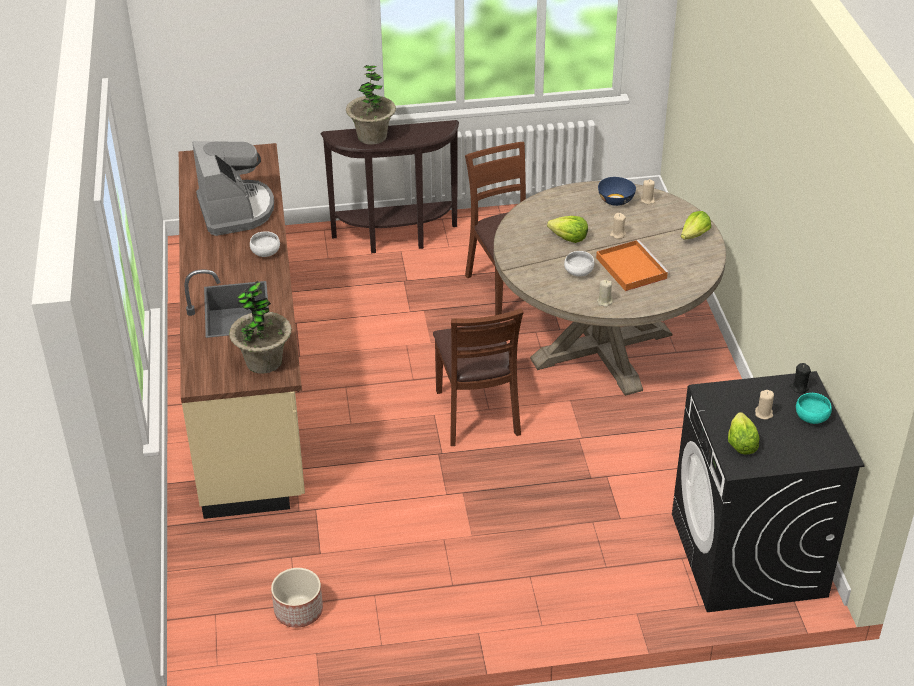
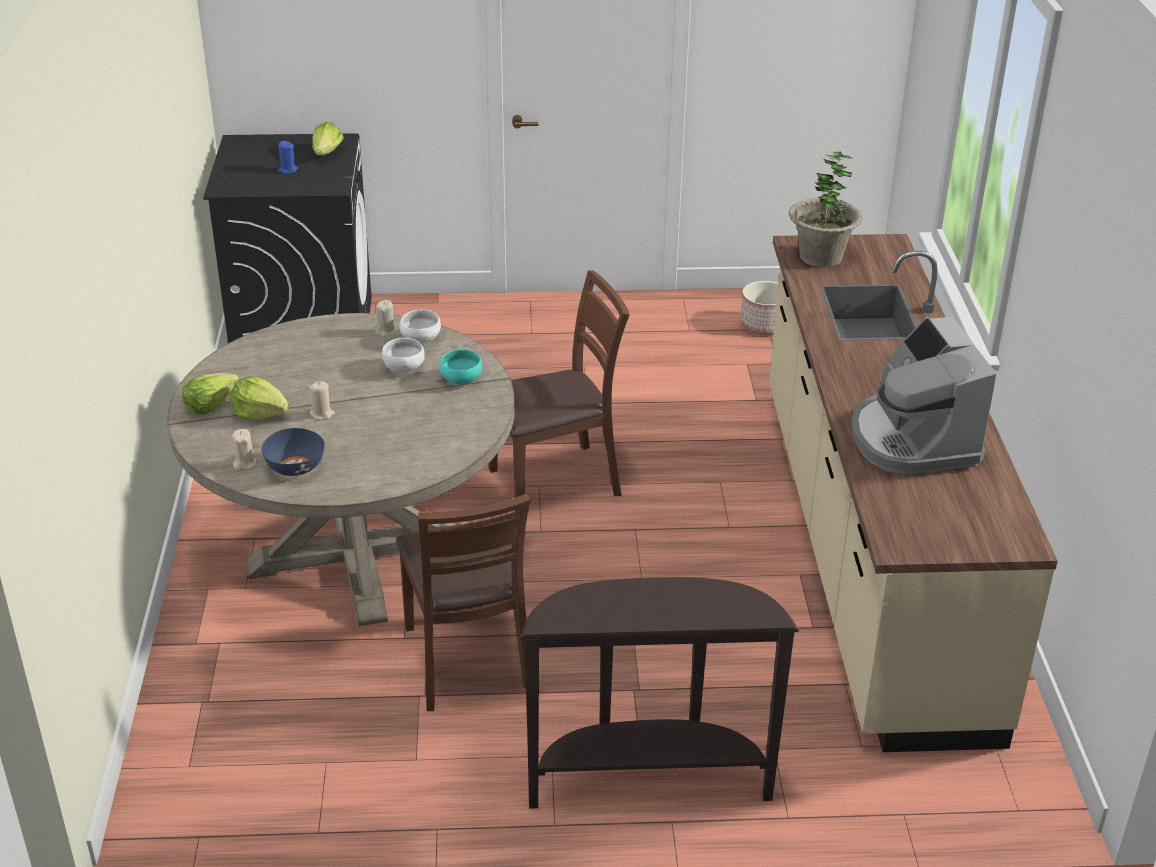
camera: 175 degrees left, 5 degrees down
(265, 252) = (849, 375): white bowl -> white bowl (421, 339)
(372, 136) = (695, 604): potted plant -> none
(476, 414) = (556, 481): brown chair -> brown chair turned 75 degrees clockwise
(569, 238) = (397, 414): lettuce -> lettuce (260, 413)
(630, 267) = (329, 369): orange tray -> none
(764, 414) = (287, 170): beige candle -> blue candle
(799, 387) = (234, 185): black candle -> none
(812, 417) = (241, 165): turquoise bowl -> turquoise bowl (460, 380)

